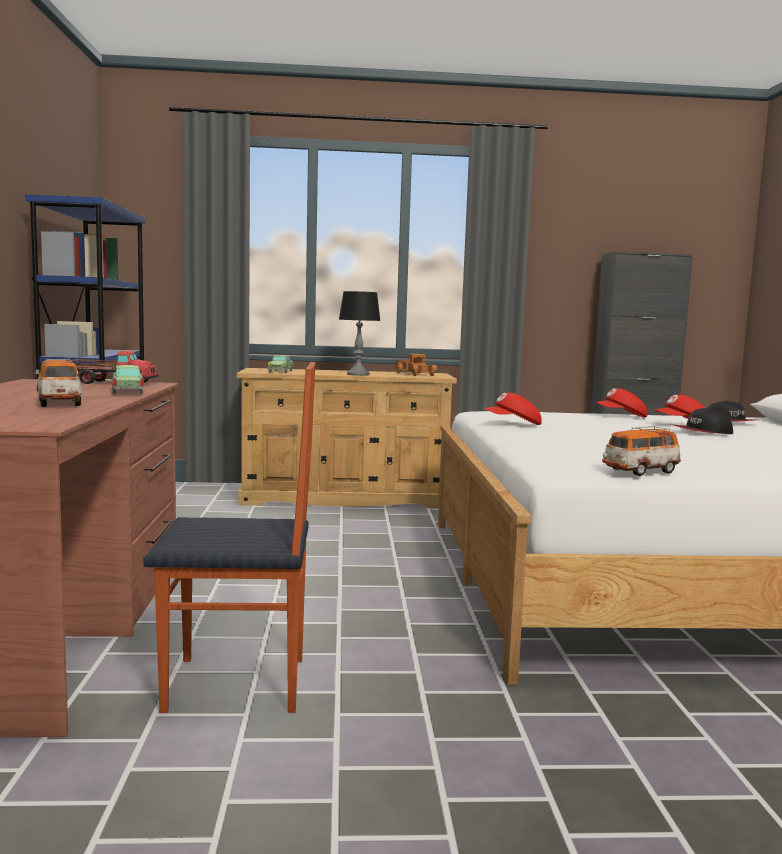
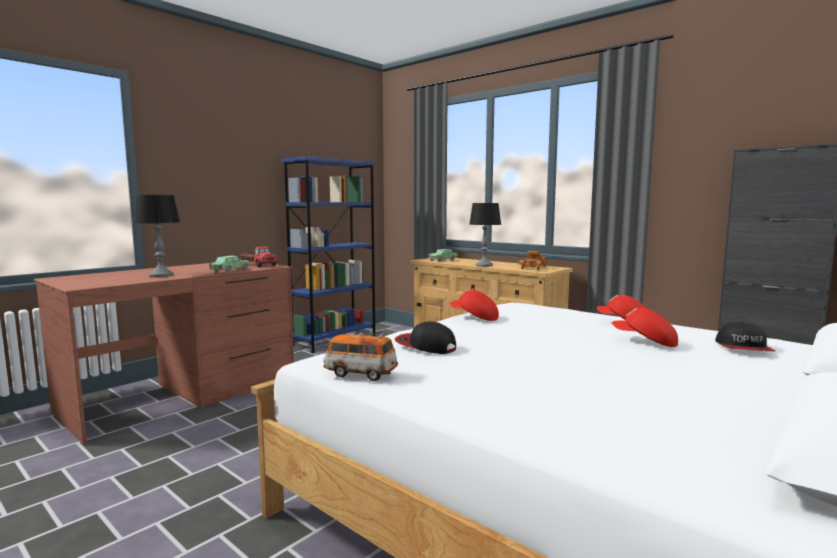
camera: 45 degrees right, 0 degrees up
(59, 403) = (161, 275): toy car -> table lamp
(237, 685) = (171, 450): chair -> none
(701, 432) = (620, 352): cap -> cap (425, 346)

